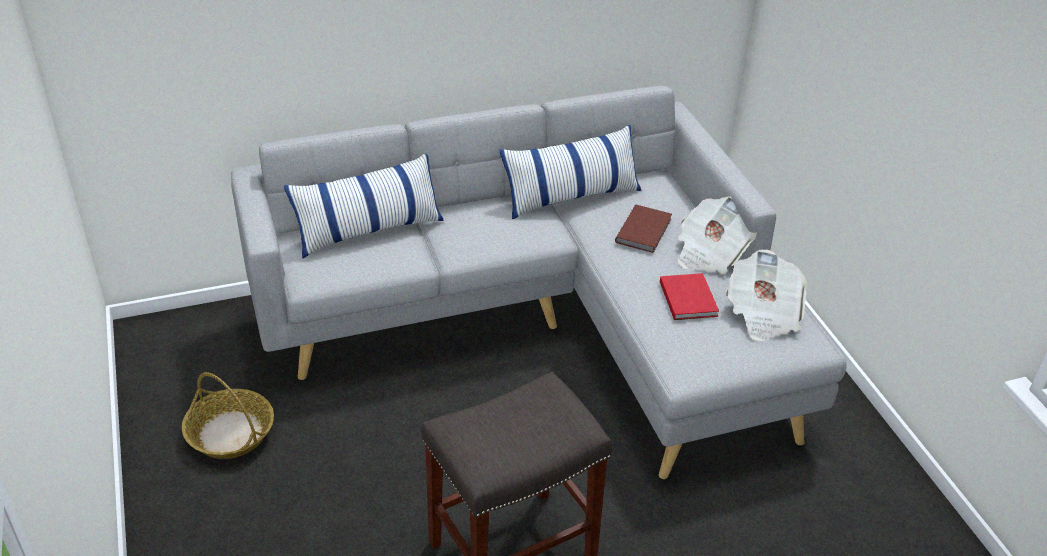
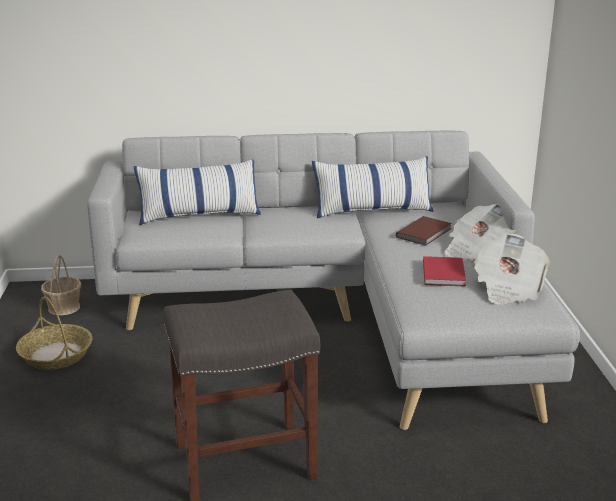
camera: 15 degrees right, 15 degrees down
(205, 354) = (64, 307): none -> basket

